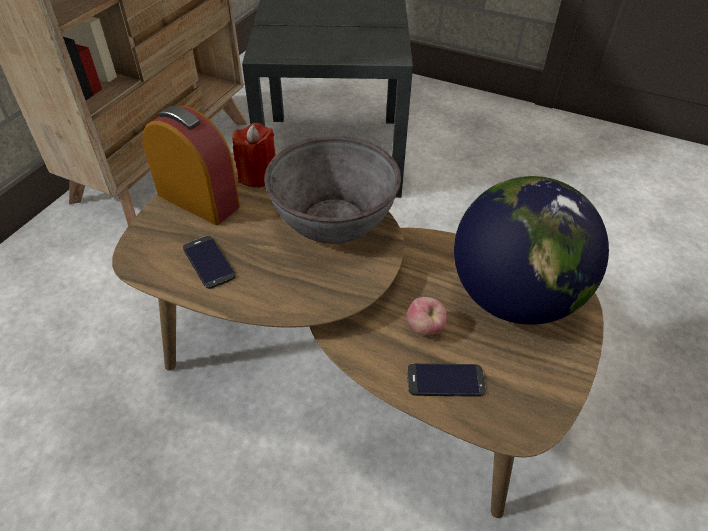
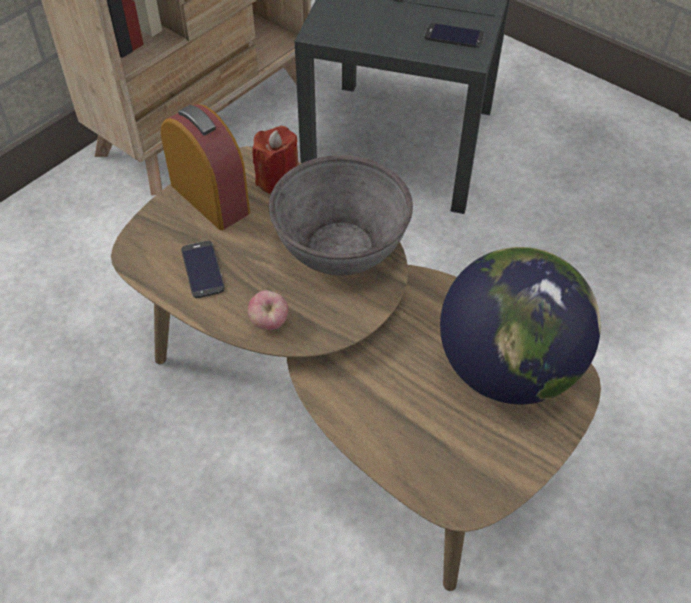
camera: 15 degrees right, 5 degrees up
(424, 328) = (400, 381): apple -> apple (269, 323)
(445, 380) = (402, 439): phone -> phone (454, 36)

